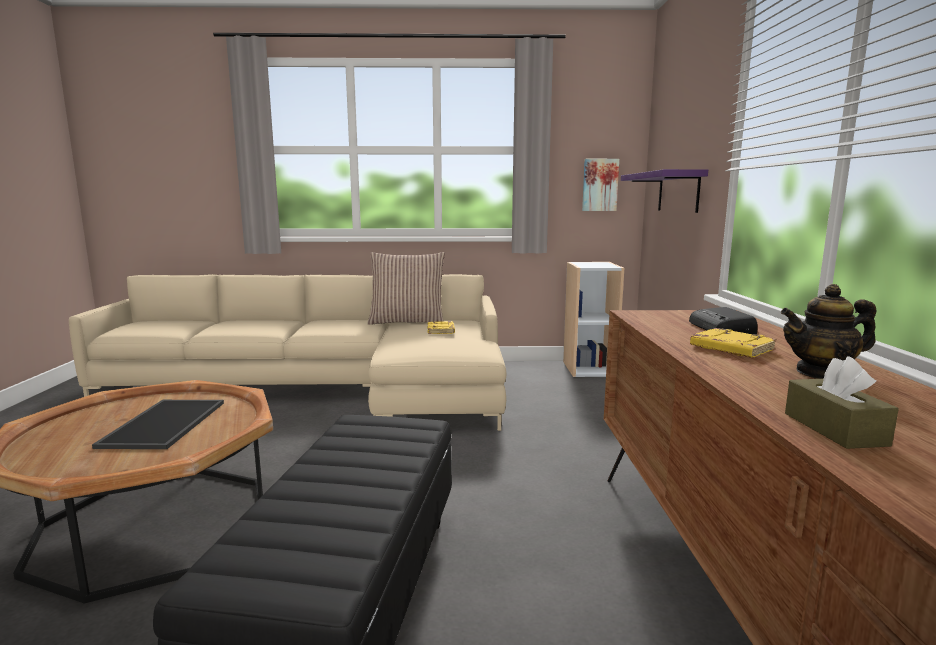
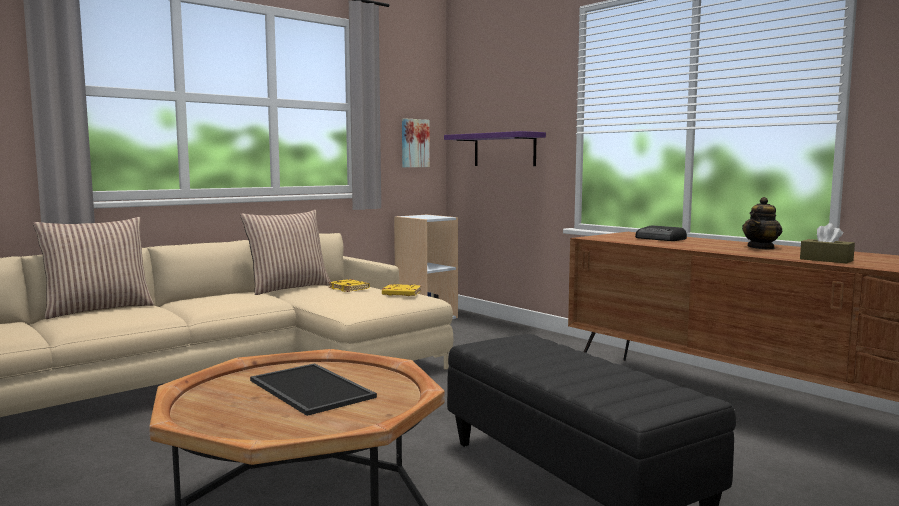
camera: 40 degrees left, 5 degrees down
(257, 319) = (98, 309): none -> pillow
(730, 349) = (698, 245): yellow book -> yellow book (401, 294)

